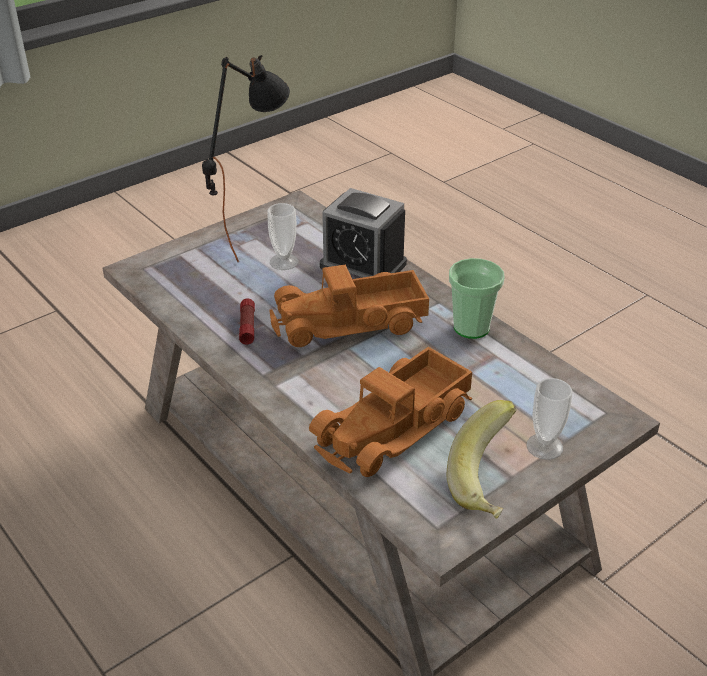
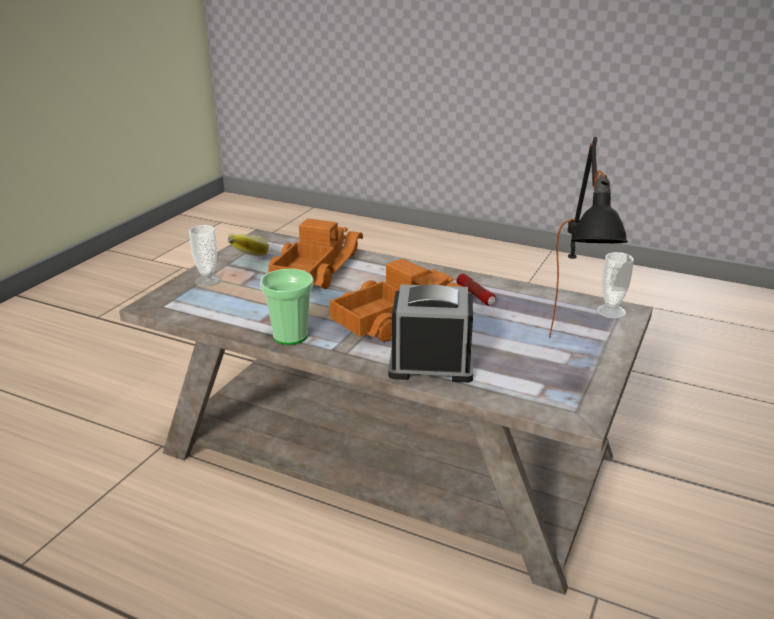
camera: 155 degrees right, 10 degrees down
(284, 262) = (509, 348): cup -> cup (611, 311)

